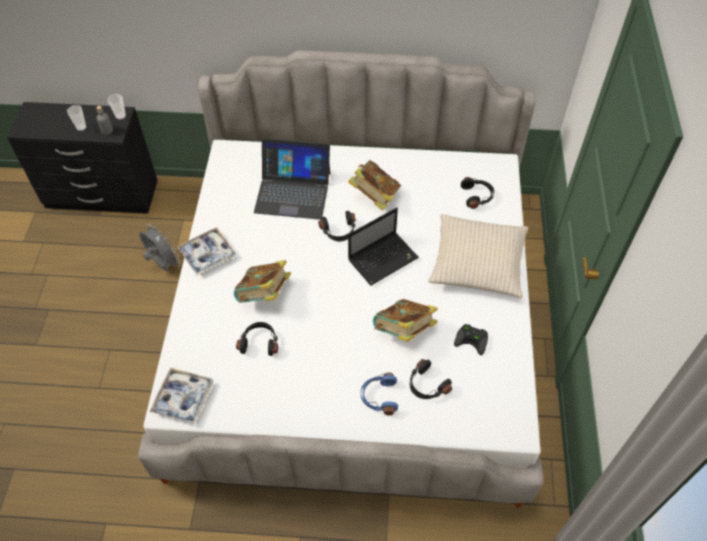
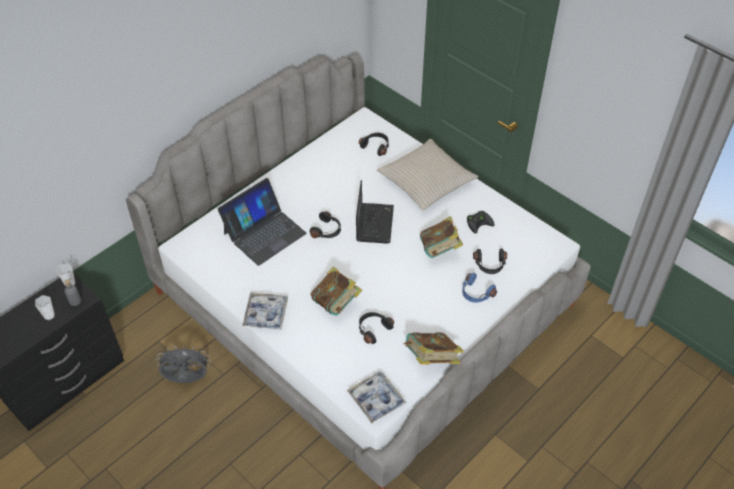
camera: 50 degrees left, 5 degrees down
(374, 196) = (318, 194): book -> book (431, 359)

